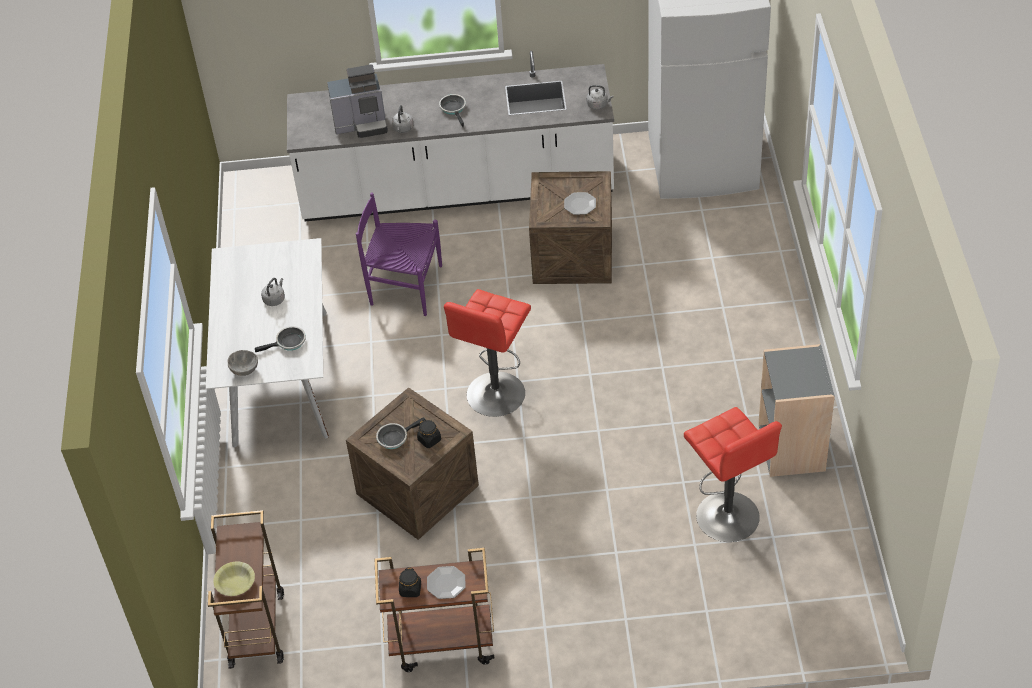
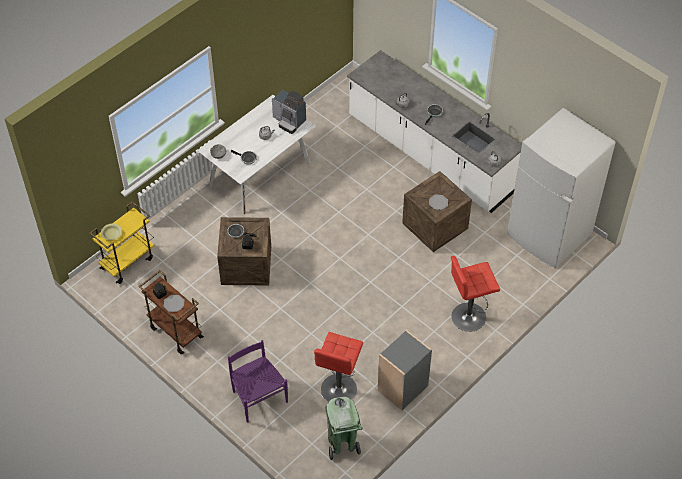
camera: 45 degrees right, 5 degrees up
(257, 627) = (128, 263): brown cart -> yellow cart
(362, 124) = (390, 88): coffee machine -> coffee machine (289, 121)
(405, 287) = (352, 179): purple chair -> purple chair (258, 397)
(495, 394) = (324, 255): red stool -> red stool (468, 317)
(819, 569) = (342, 444): none -> green trash can

